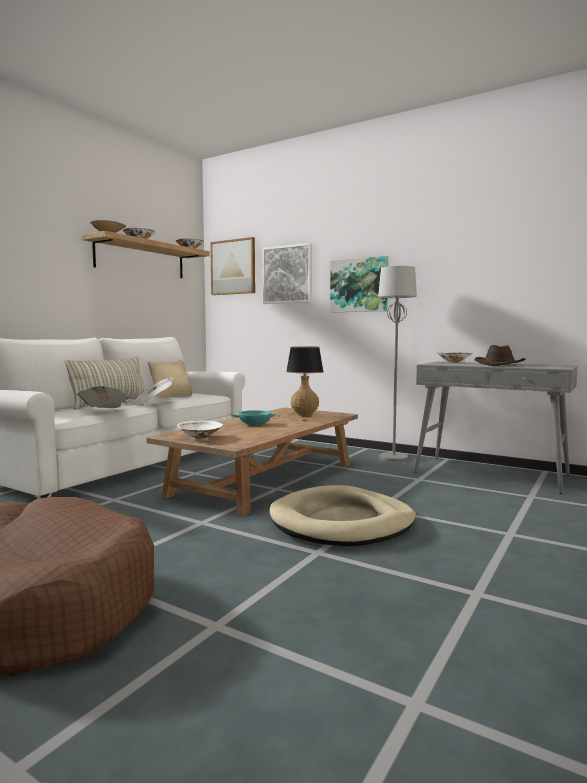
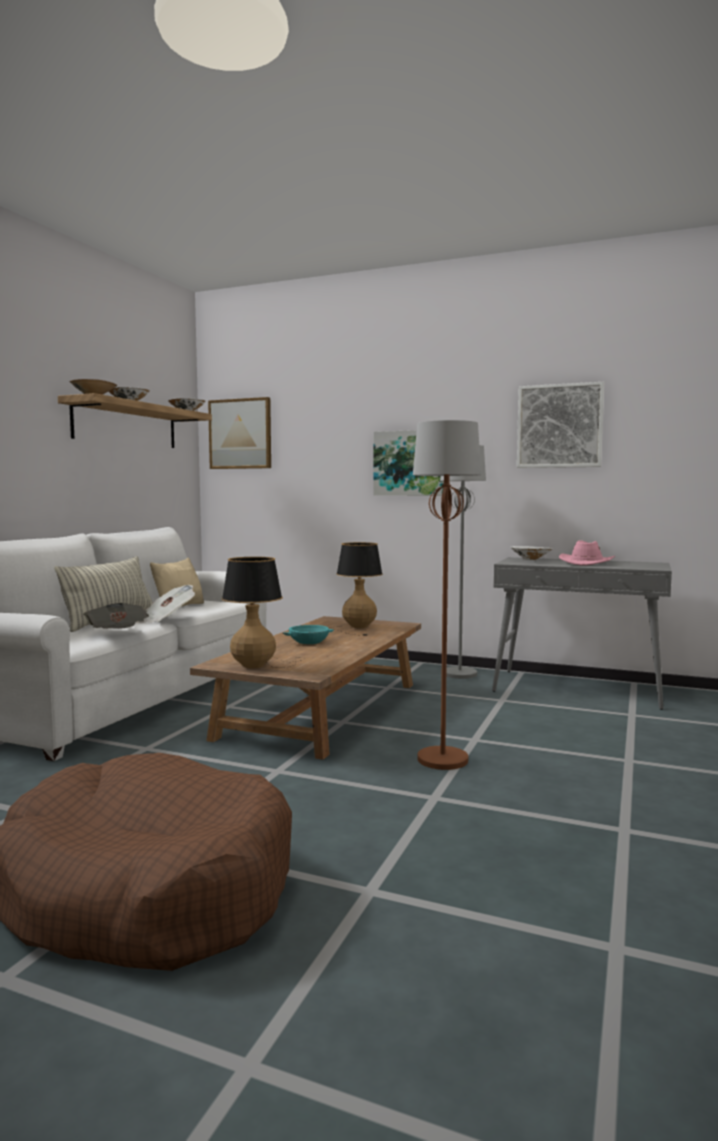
camera: 10 degrees left, 0 degrees up
(200, 438) = (259, 665): white bowl -> table lamp
(287, 274) = (316, 446): picture -> picture (559, 426)
(342, 522) = (443, 759): beige dog bed -> brown floor lamp
(499, 364) = (586, 563): brown hat -> pink hat

